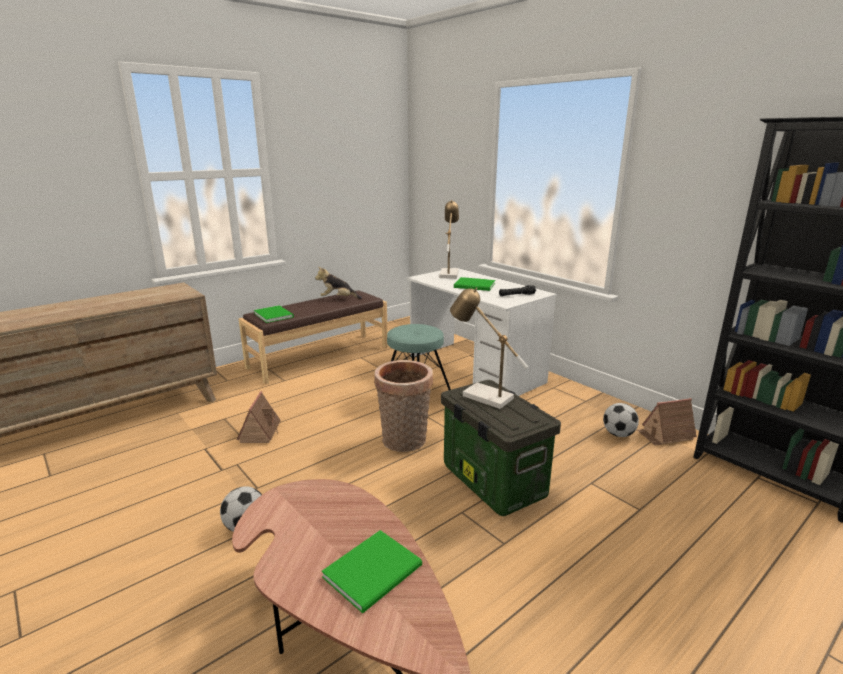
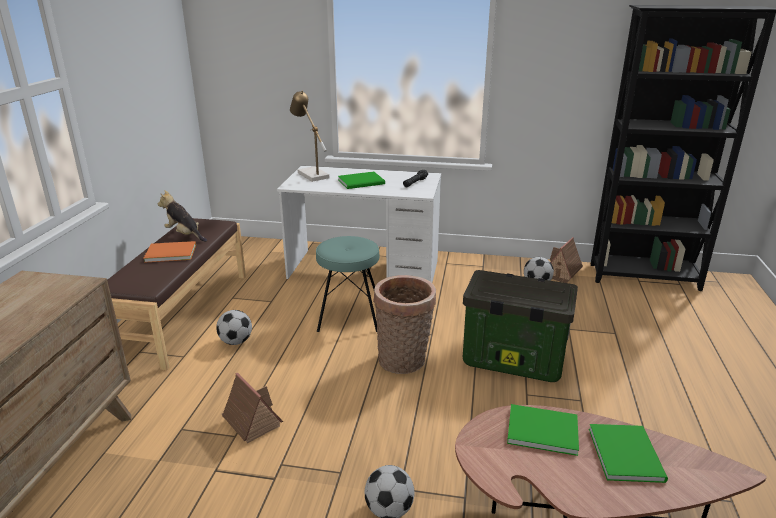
camera: 40 degrees left, 5 degrees up
(274, 315) = (141, 278): green book -> green book (540, 429)
(312, 306) = (169, 253): none -> orange book
(323, 384) = (236, 341): none -> football
(338, 299) = (184, 235): plush toy -> plush toy turned 75 degrees clockwise
(481, 395) = (498, 286): table lamp -> none

